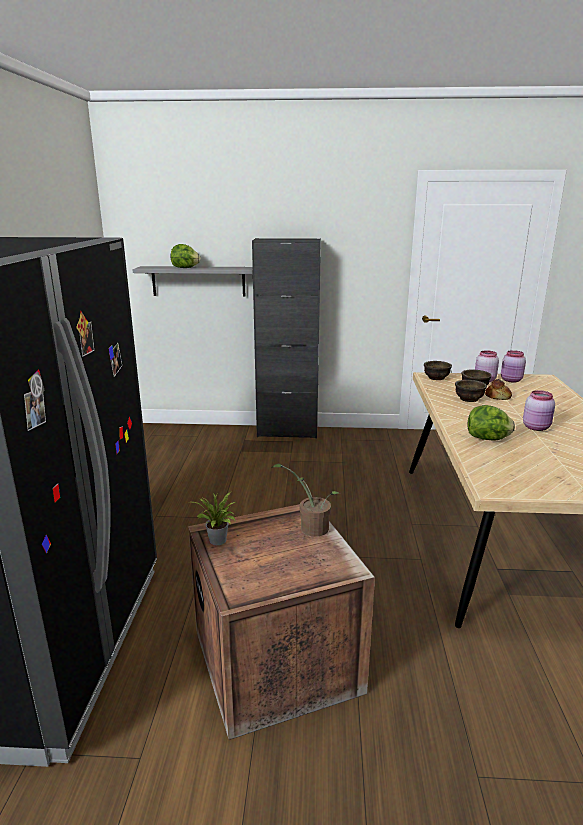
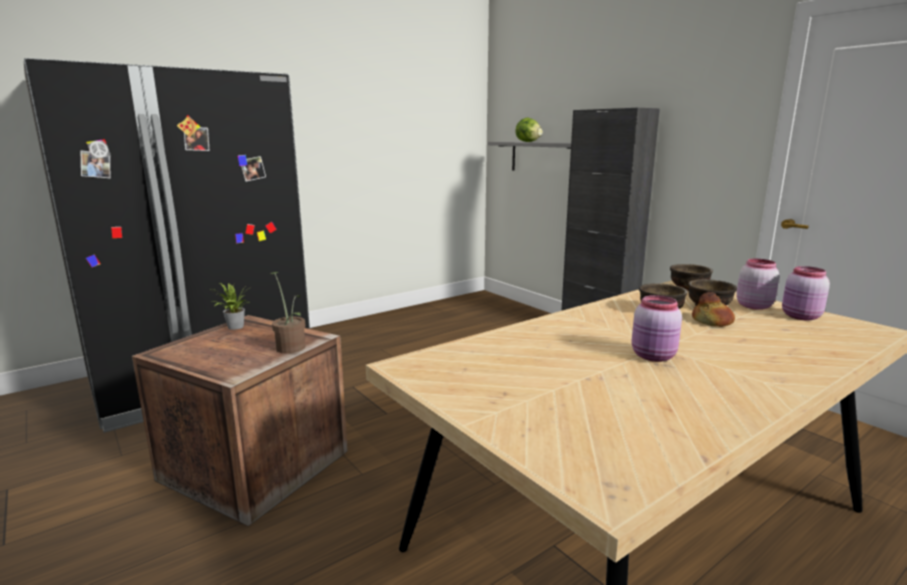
camera: 50 degrees right, 5 degrees down
(488, 439) = (551, 340): lettuce -> none

